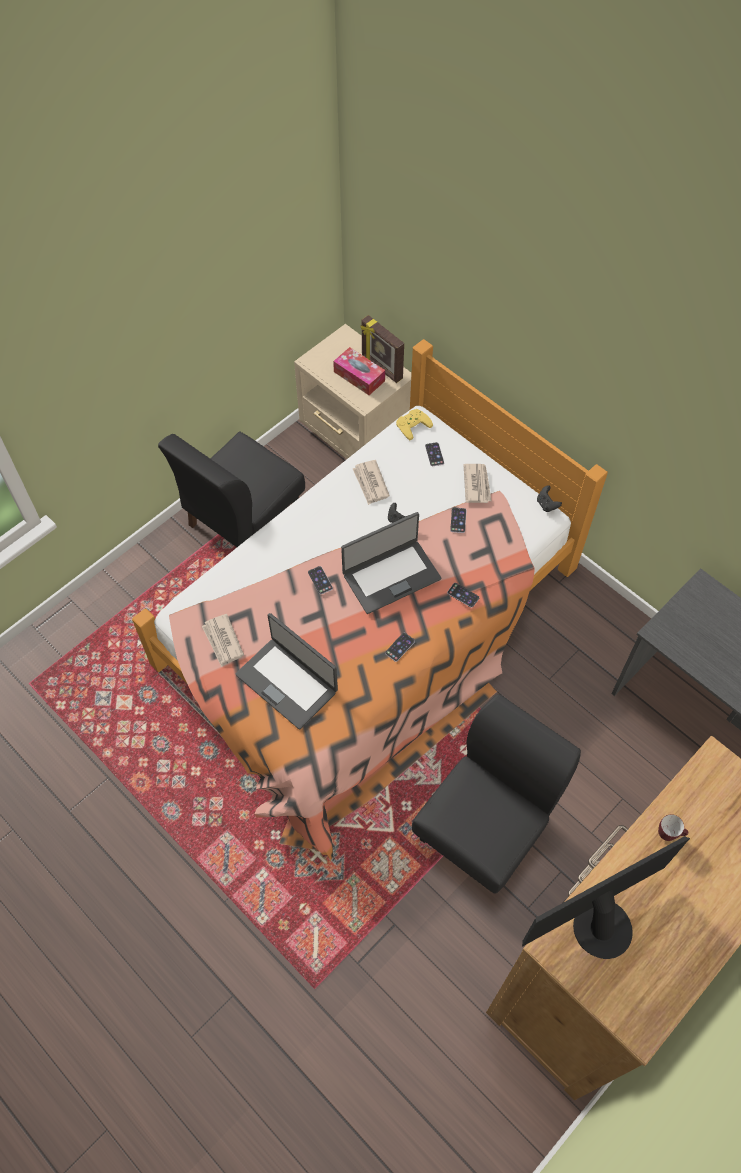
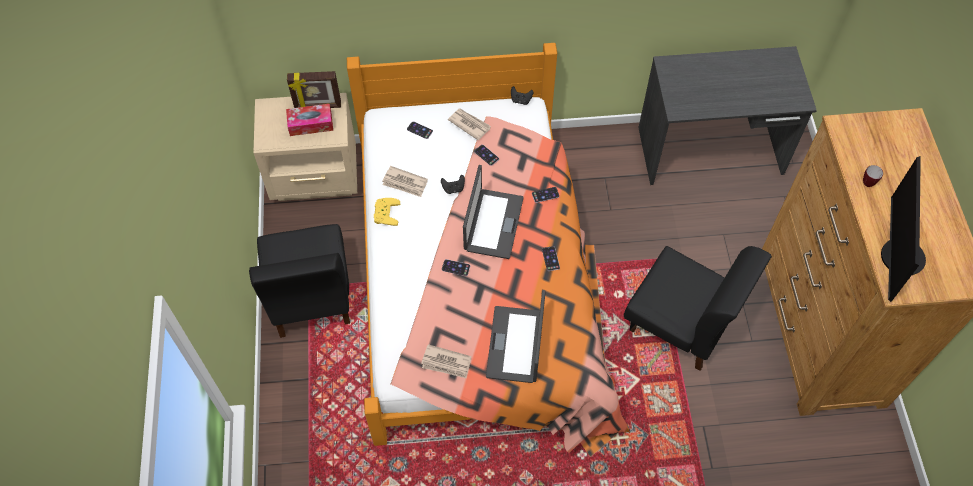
camera: 50 degrees left, 0 degrees up
(287, 682) = (516, 344): laptop -> laptop turned 105 degrees clockwise
(412, 424) = (382, 124): yellow game controller -> yellow game controller (384, 213)
(485, 827) = (680, 324): black chair -> black chair turned 135 degrees clockwise

